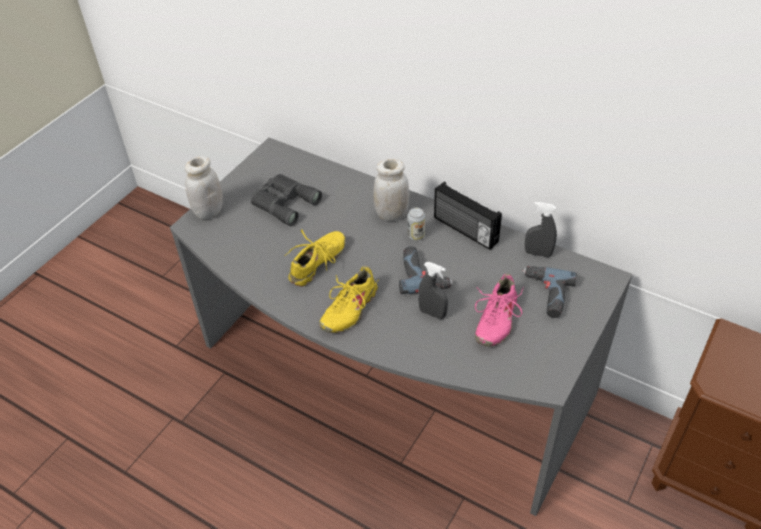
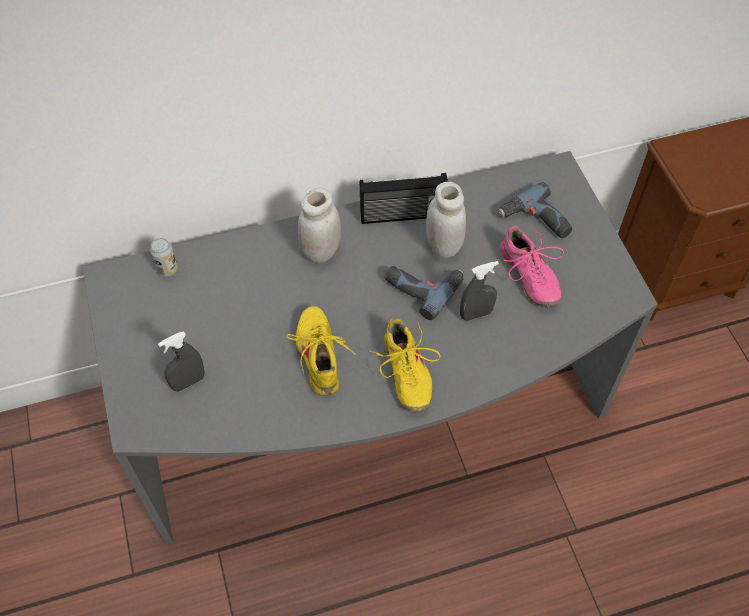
camera: 50 degrees left, 10 degrees up
(208, 211) = (133, 399): white jar -> white jar (443, 245)
(283, 202) = (200, 323): grey binoculars -> none
(416, 235) = (369, 254): can -> can (167, 269)
(538, 253) = (485, 189): grey spray bottle -> grey spray bottle (188, 382)

